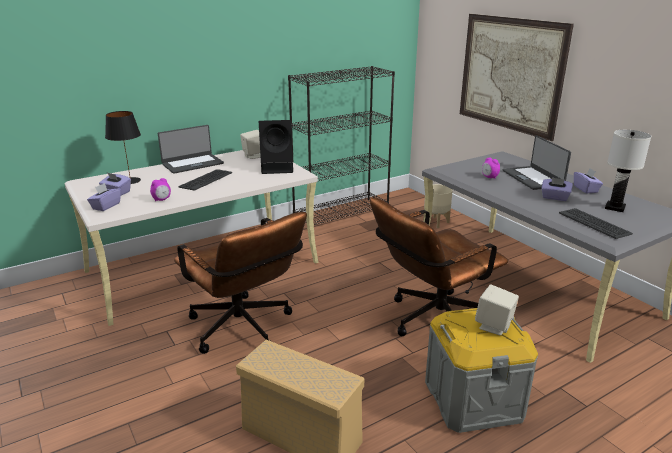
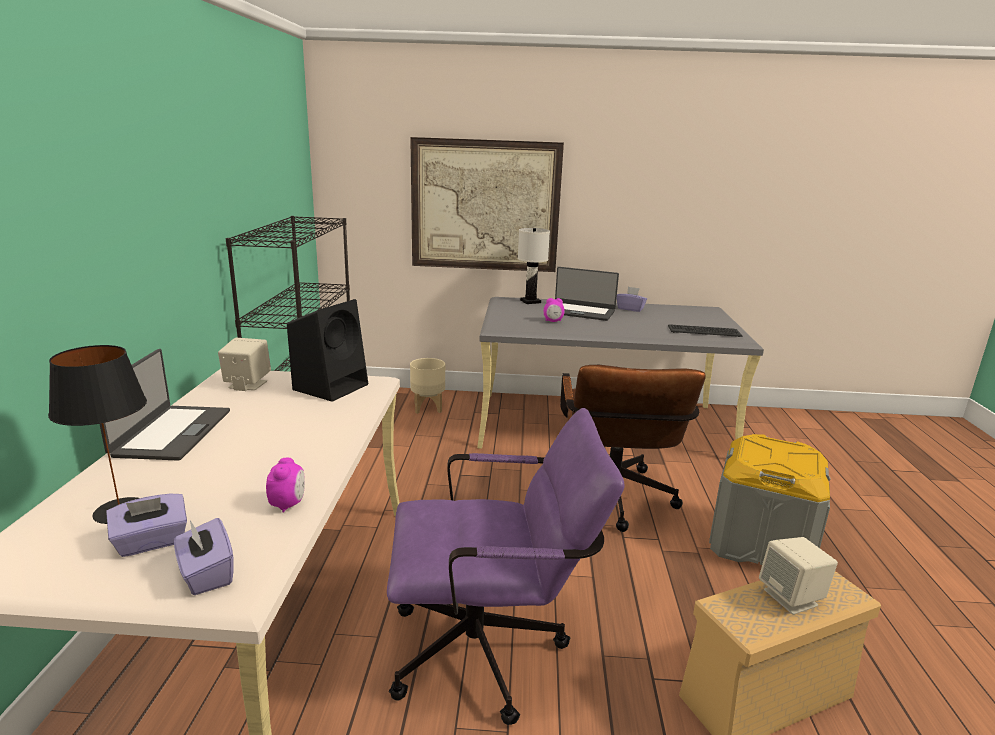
camera: 55 degrees left, 5 degrees down
(206, 180) = (272, 444): keyboard -> none
(245, 330) = (492, 650): brown office chair -> purple office chair
(494, 326) = (781, 450): beige speaker -> beige speaker (791, 598)
(554, 197) = (634, 321): purple tissue box -> none
(615, 207) = (679, 316): white table lamp -> white table lamp (531, 301)

